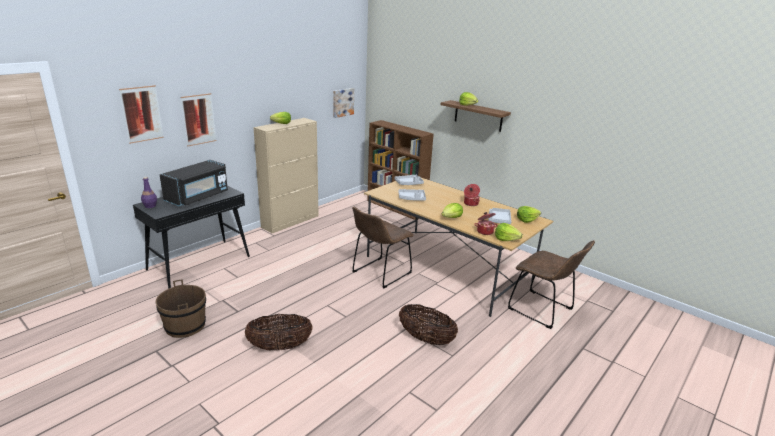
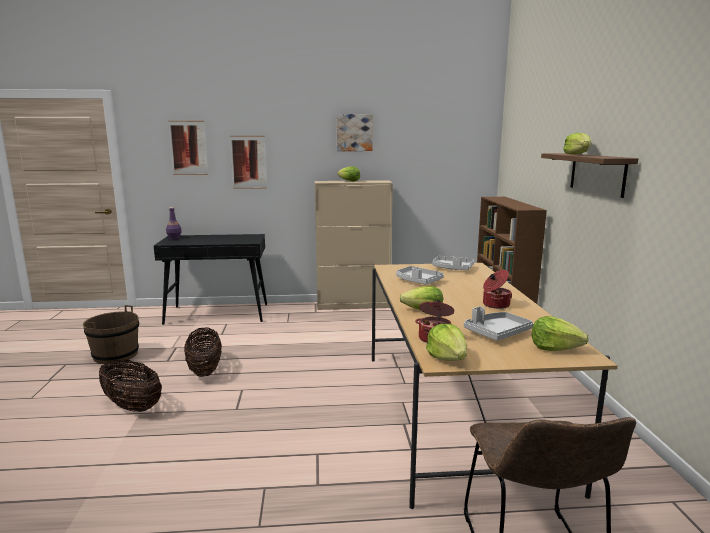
camera: 45 degrees right, 10 degrees down
(198, 197) = (220, 239): black microwave -> none
(342, 102) = (455, 169): picture -> picture (354, 132)
(379, 274) = (353, 383): brown chair -> none
(426, 339) = (268, 483): basket -> basket (205, 370)

